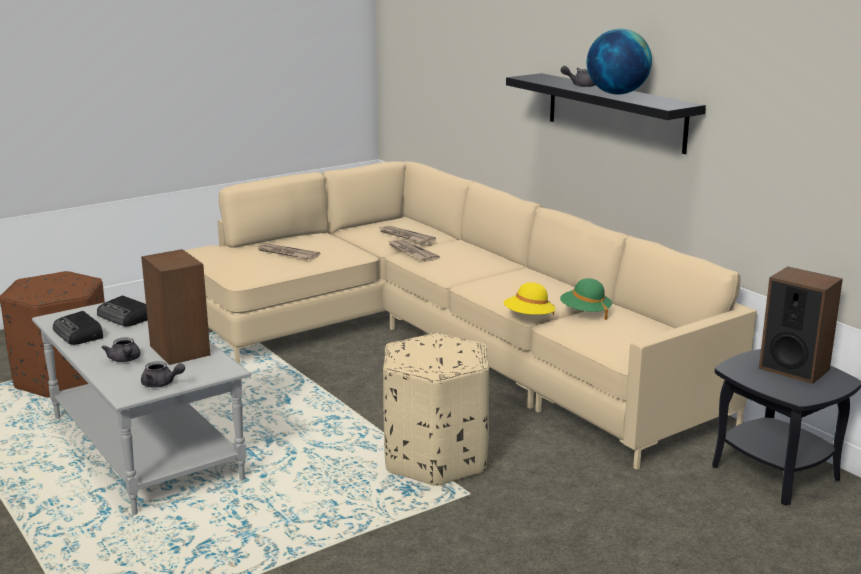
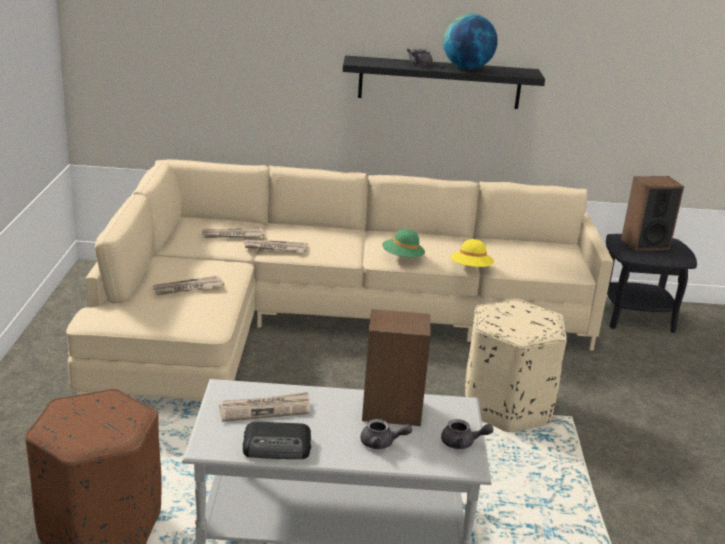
camera: 55 degrees left, 5 degrees up
(125, 317) = (265, 409): radio -> newspaper
(161, 384) = (462, 443): grey teapot -> grey teapot turned 45 degrees clockwise
(585, 313) = (489, 251): green hat -> green hat (402, 258)

